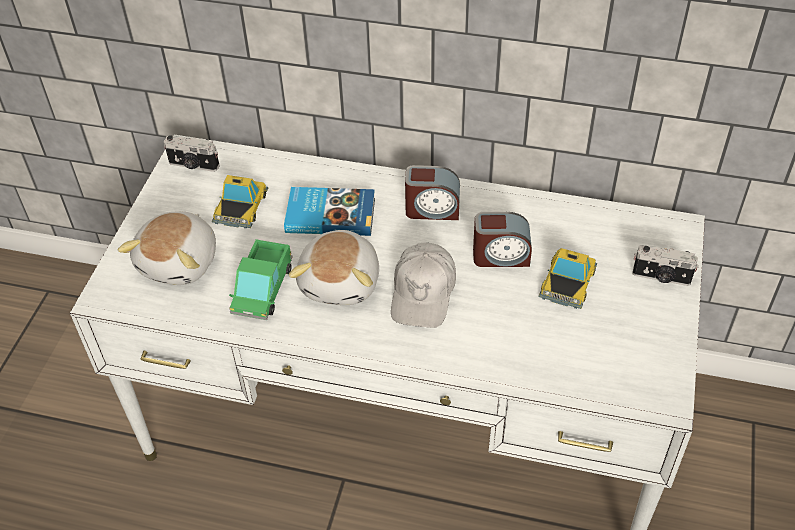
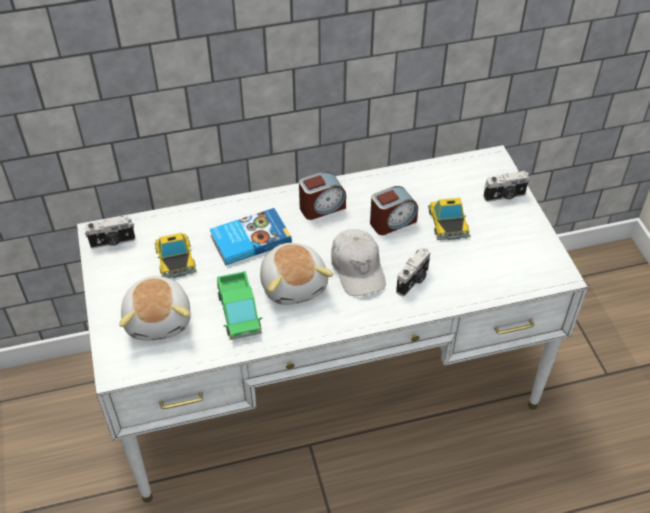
camera: 30 degrees left, 0 degrees up
(477, 333) = (413, 281): none -> camera

